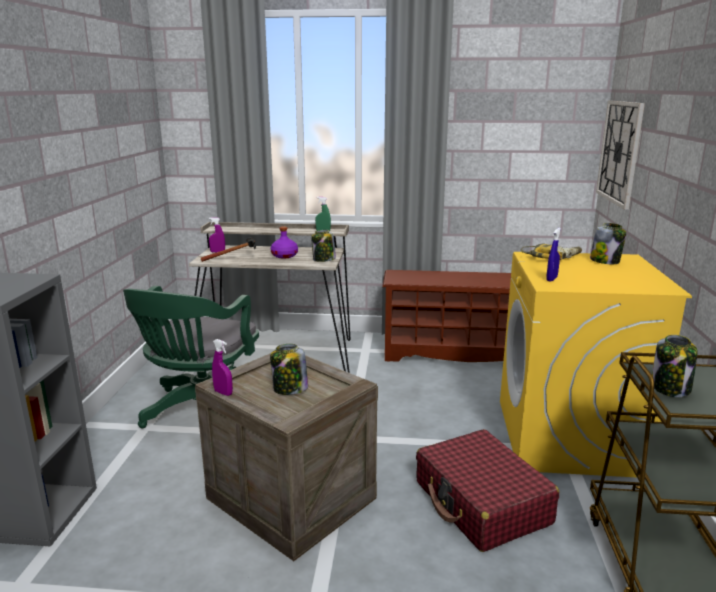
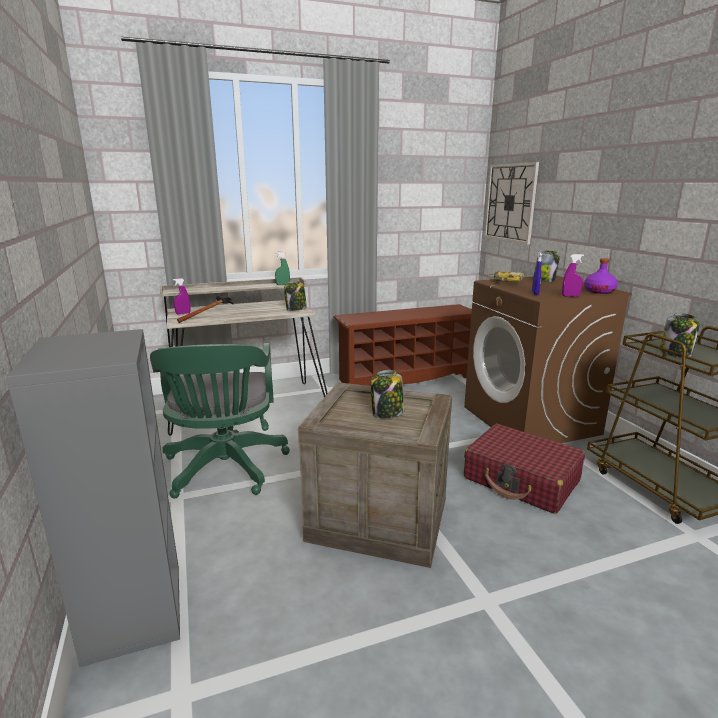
camera: 25 degrees left, 0 degrees up
(223, 393) = (335, 427): purple spray bottle -> purple spray bottle (570, 296)
(285, 256) = (255, 309): purple bottle -> purple bottle (599, 291)
(568, 437) = (531, 420): yellow washing machine -> brown washing machine

